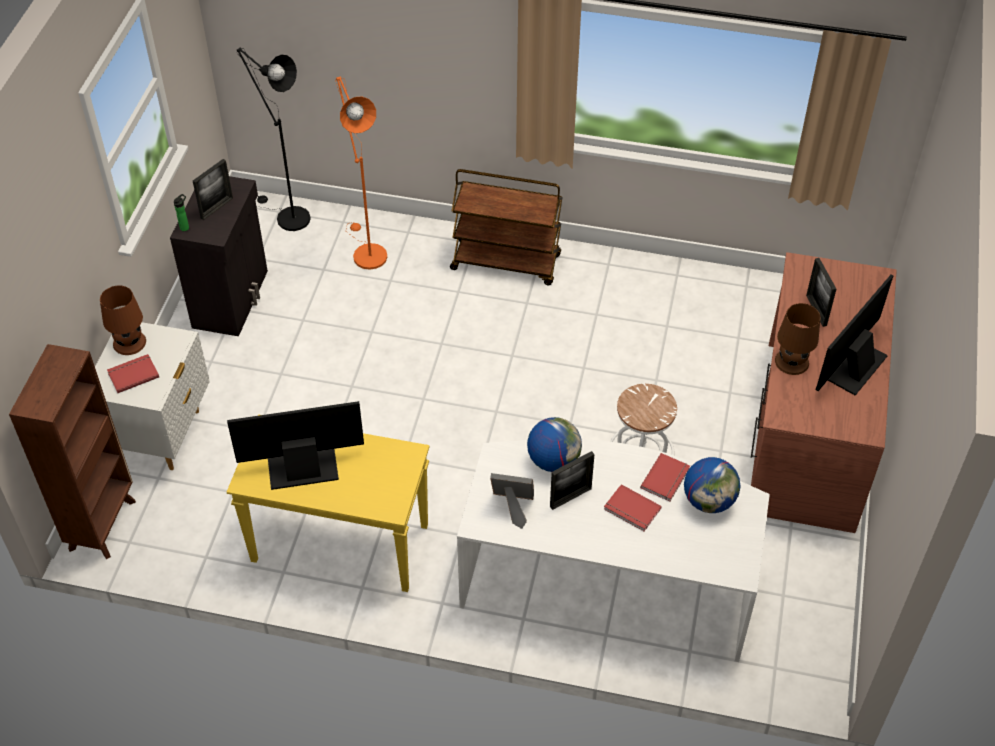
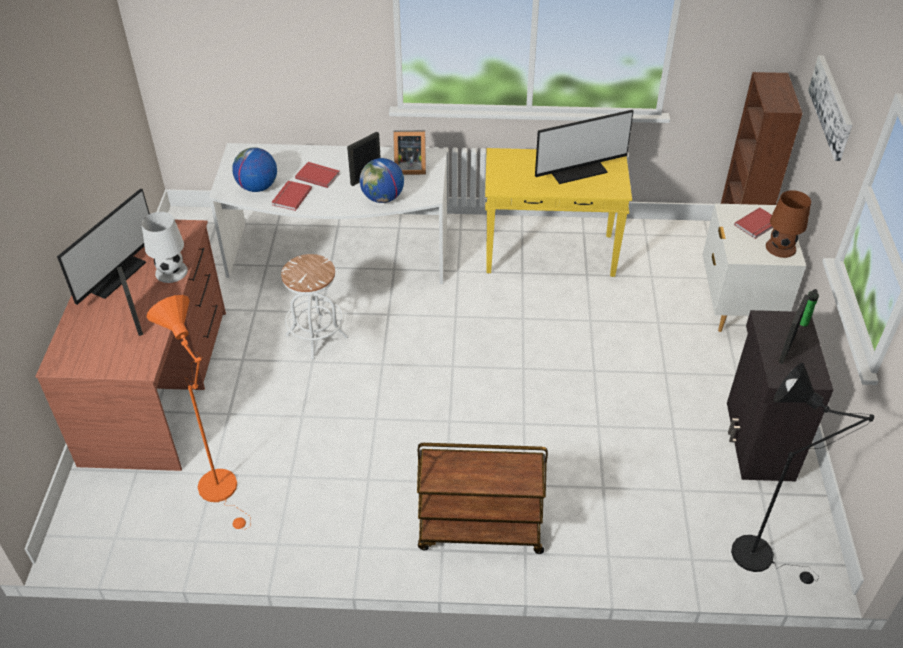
camera: 170 degrees right, 5 degrees down
(48, 272) = (832, 106): none -> picture
(366, 252) = (644, 519): orange floor lamp -> orange floor lamp (222, 491)
(792, 361) = (171, 272): brown table lamp -> white table lamp

